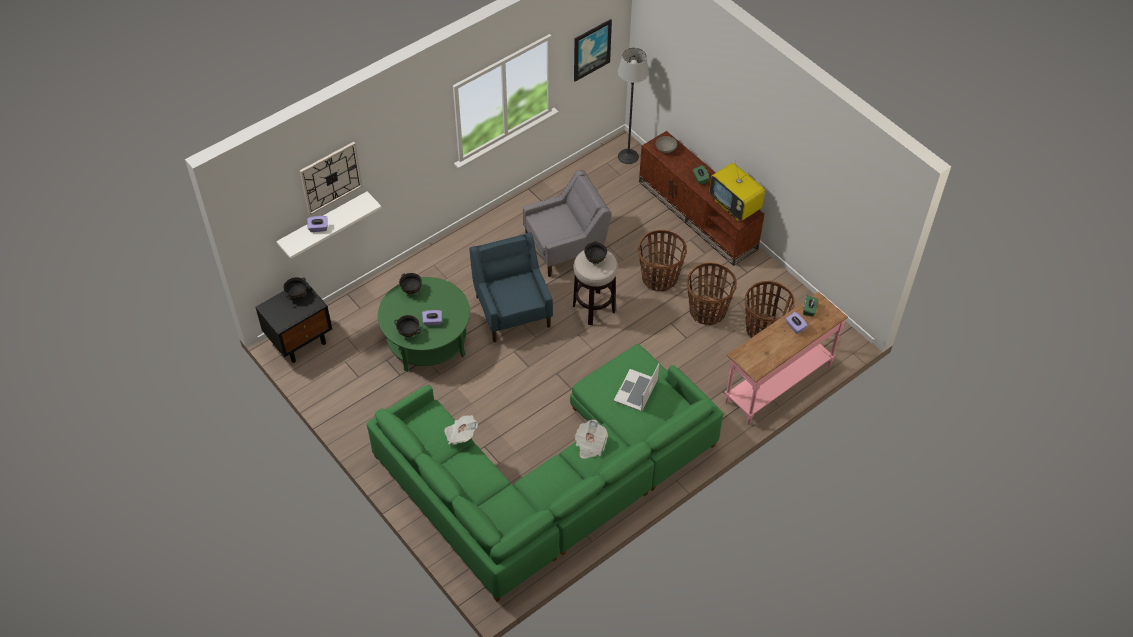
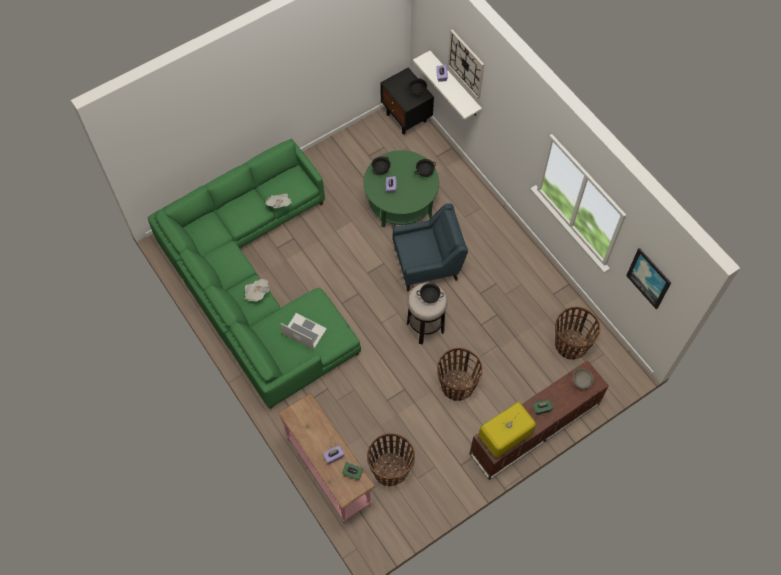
camera: 95 degrees right, 10 degrees up
(566, 247) = (497, 310): grey armchair -> none
(628, 156) = (613, 374): floor lamp -> none
(707, 311) = (415, 422): basket -> basket (570, 344)

